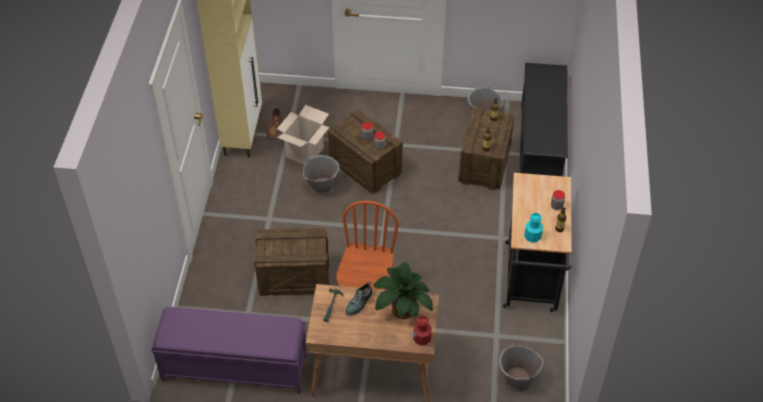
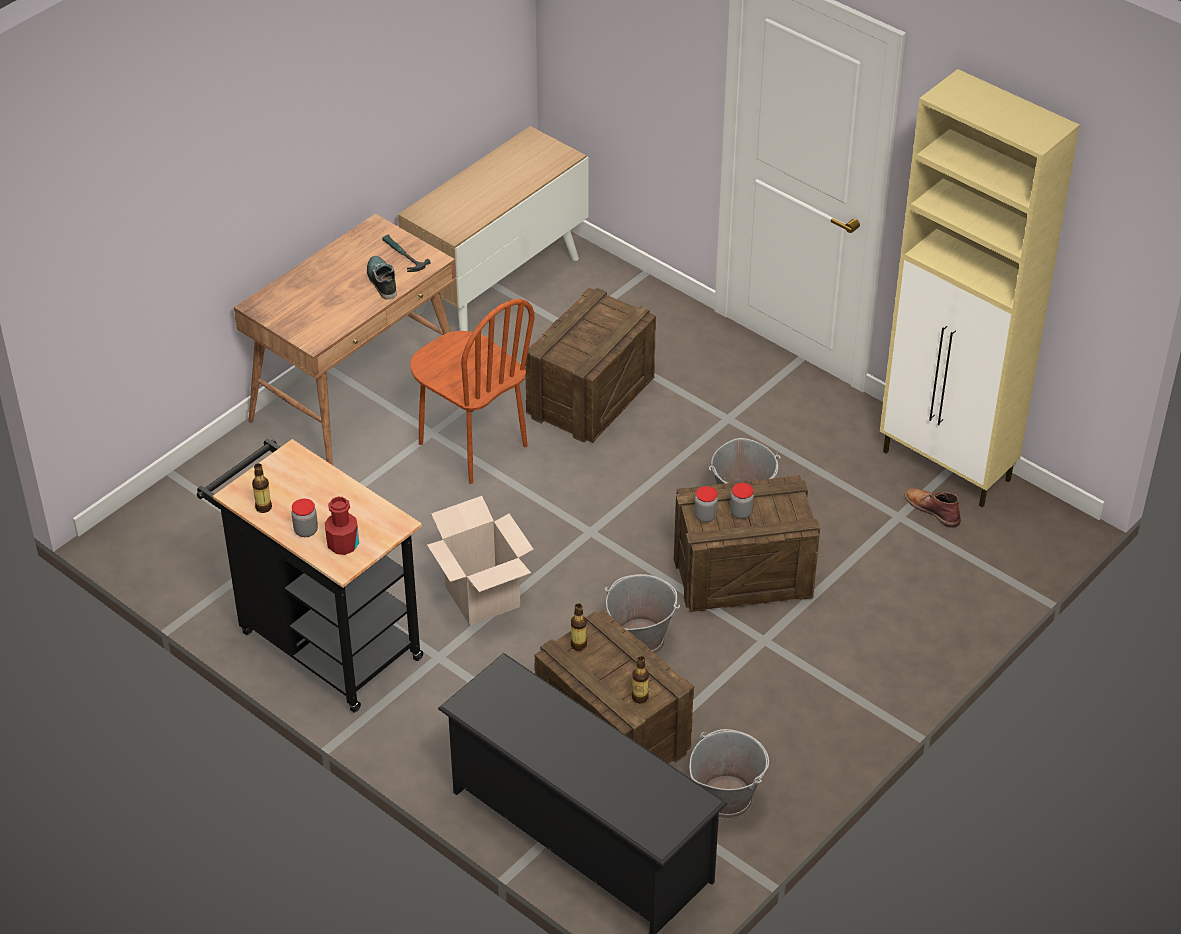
camera: 125 degrees right, 5 degrees down
(233, 367) = (497, 284): purple bench -> cabinet
(305, 152) = (840, 519): cardboard box -> cardboard box (482, 597)
(401, 308) = (331, 313): potted plant -> none
(422, 338) = (266, 308): red bottle -> red bottle (343, 544)
(517, 380) = (190, 526): grey bucket -> grey bucket (640, 640)
(532, 236) = (283, 471): turquoise bottle -> none

